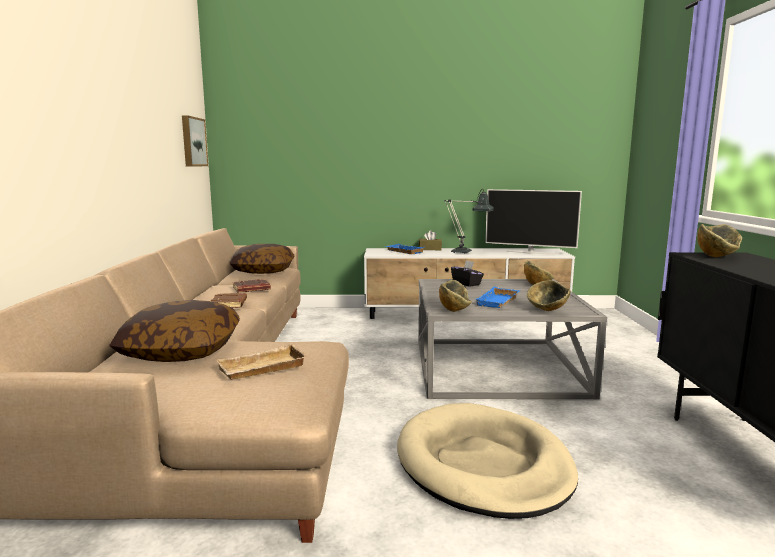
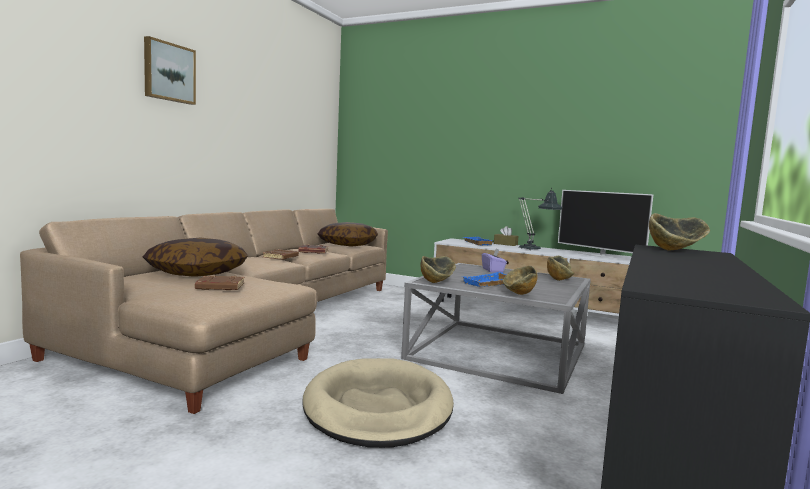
camera: 25 degrees right, 5 degrees down
(192, 142) = (317, 139): picture -> picture (168, 72)
(262, 369) = (219, 287): beige tray -> brown book
(466, 283) = (493, 270): black tissue box -> purple tissue box

